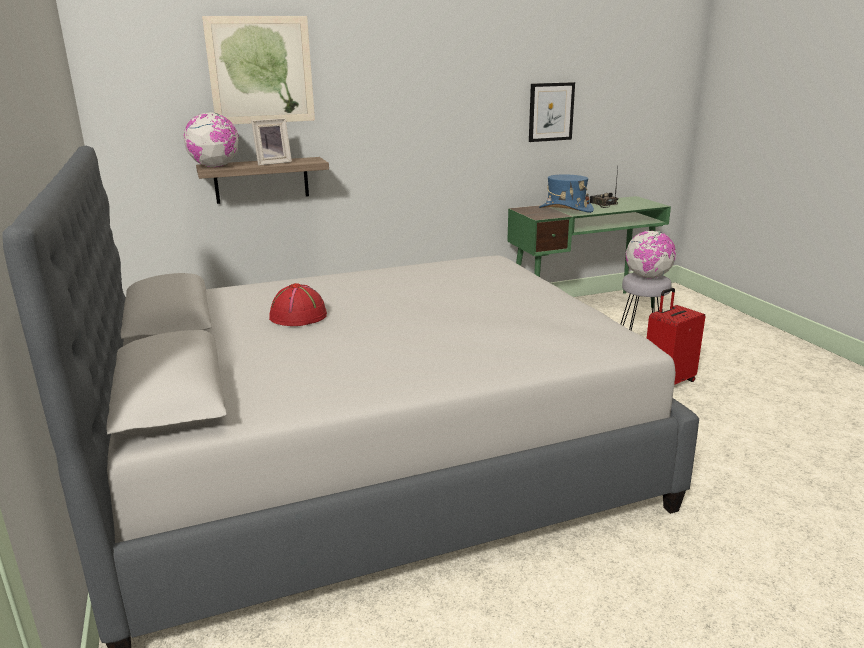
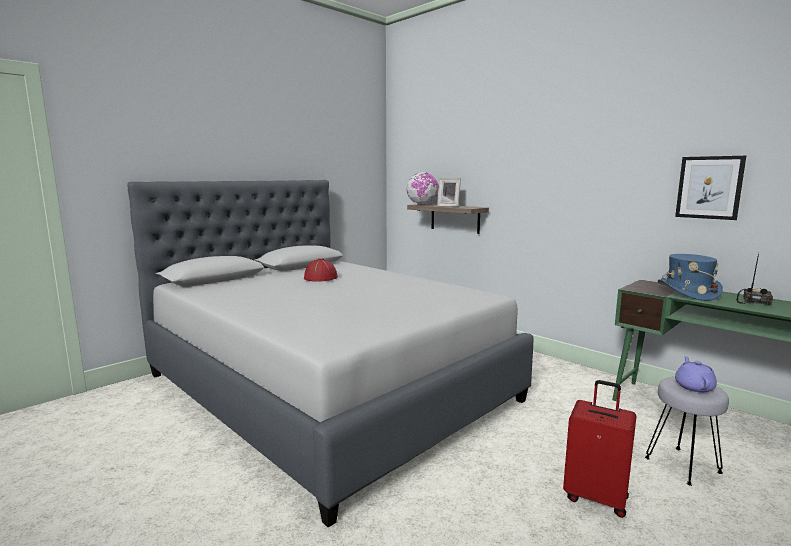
camera: 65 degrees right, 10 degrees down
(261, 70) = (462, 148): picture -> none
(648, 277) = (693, 387): globe -> purple teapot

